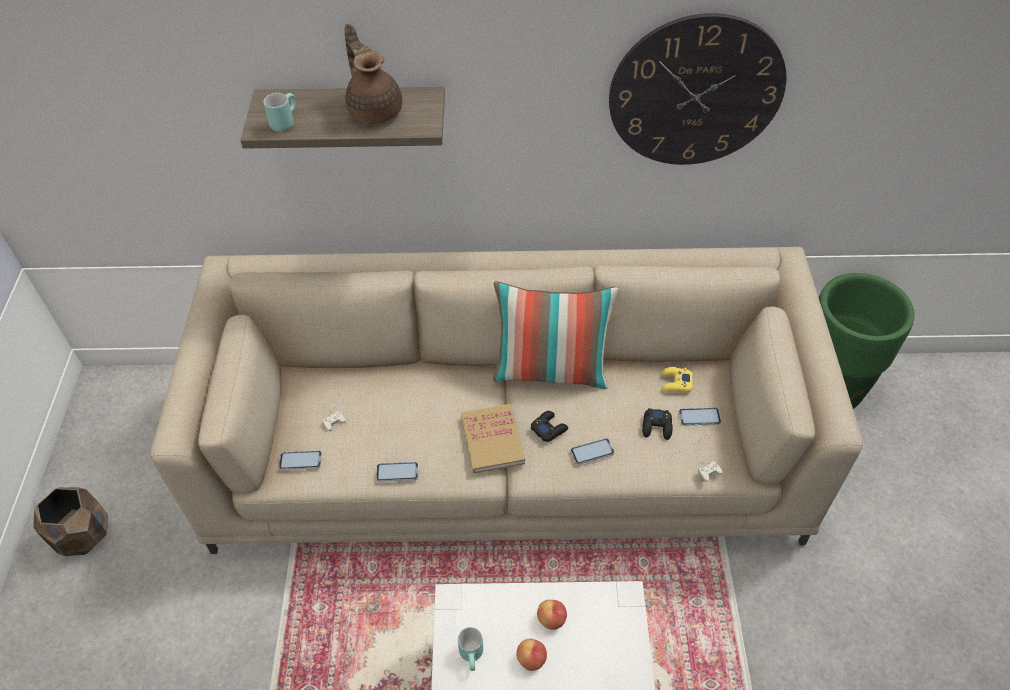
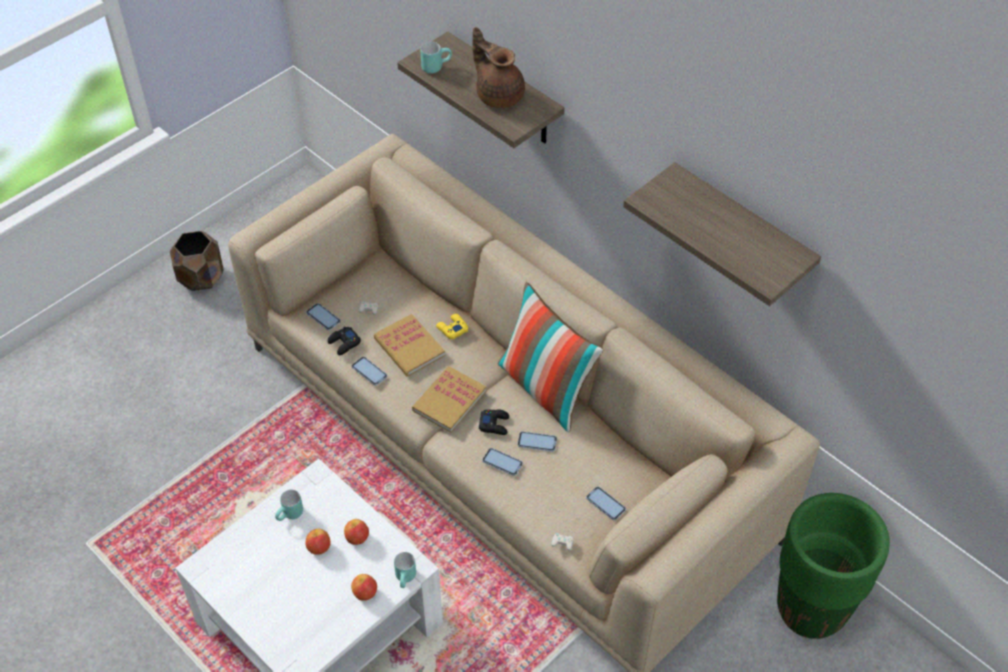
camera: 45 degrees right, 0 degrees up
(374, 109) = (498, 94): brown teapot -> brown teapot turned 60 degrees counterclockwise
(407, 425) = (409, 347): none -> book
(596, 414) = (537, 442): none -> phone
(615, 659) = (365, 593): none -> apple
(630, 613) = (406, 578): none -> turquoise mug
(657, 427) = (567, 484): black game controller -> black game controller (344, 343)
(676, 383) = (621, 468): yellow game controller -> yellow game controller (452, 329)
(696, 92) = (741, 231): wall clock -> shelf

